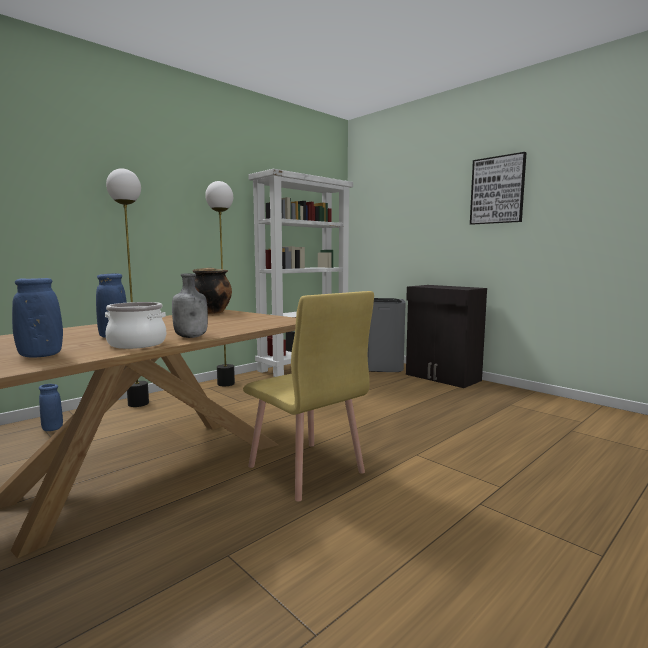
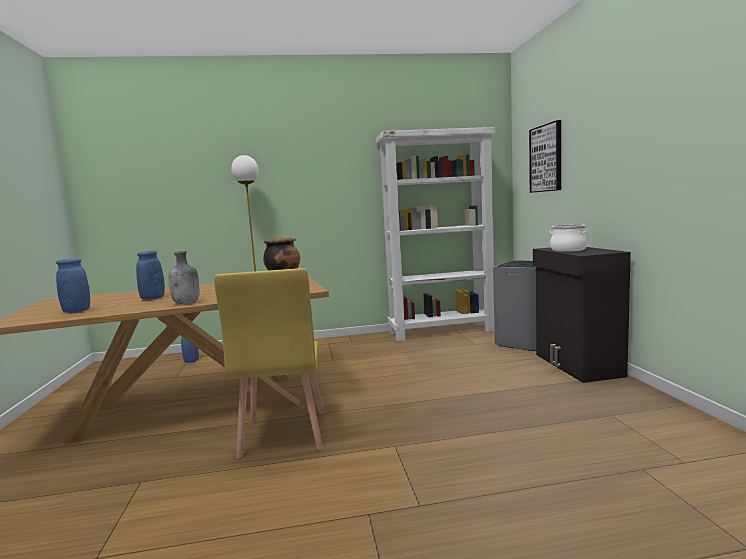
camera: 35 degrees right, 0 degrees up
(137, 344) = (142, 306): cooking pot -> cooking pot (568, 250)
(226, 383) = (347, 341): floor lamp -> none
(497, 190) = (642, 116): picture -> picture (546, 158)

